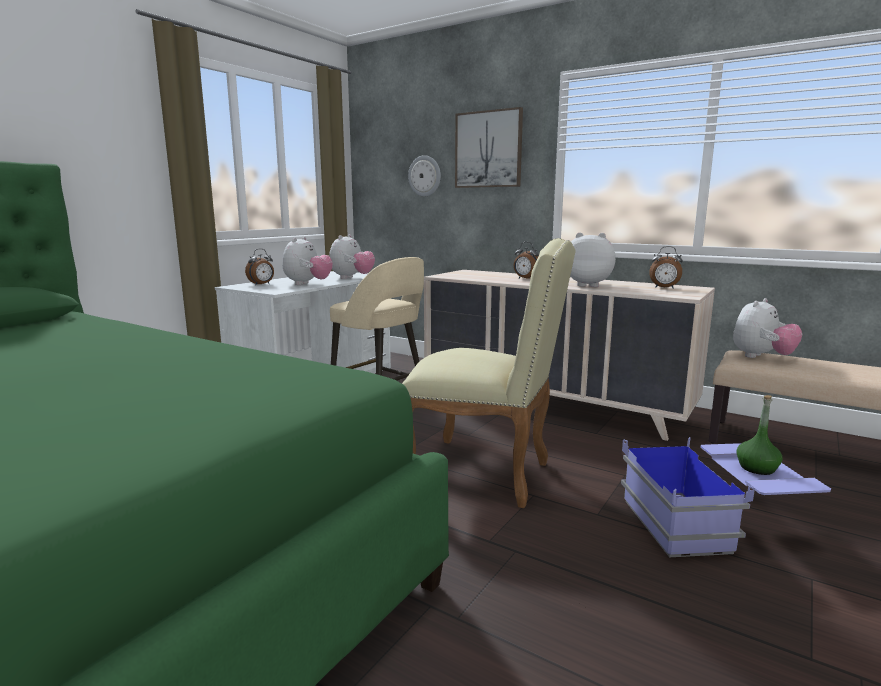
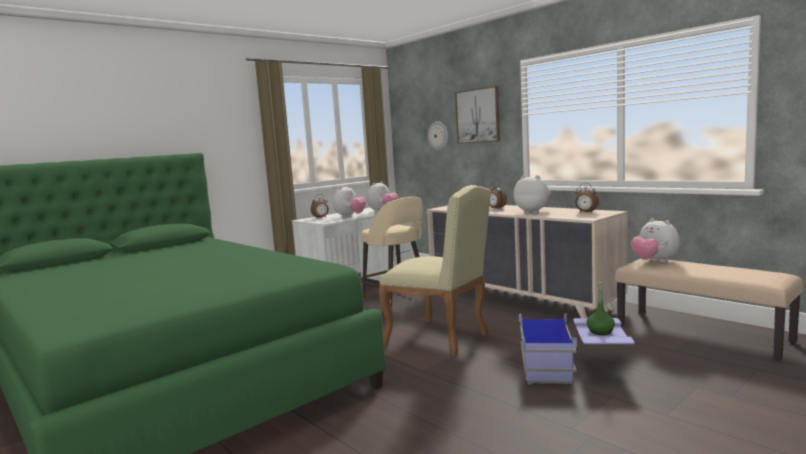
camera: 15 degrees right, 5 degrees down
(761, 357) = (654, 262): plush toy -> plush toy turned 90 degrees clockwise

